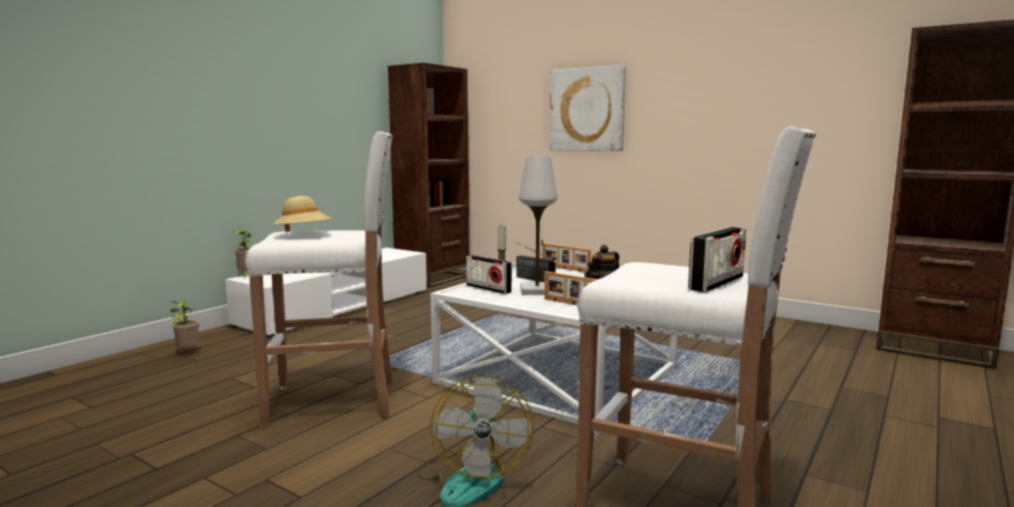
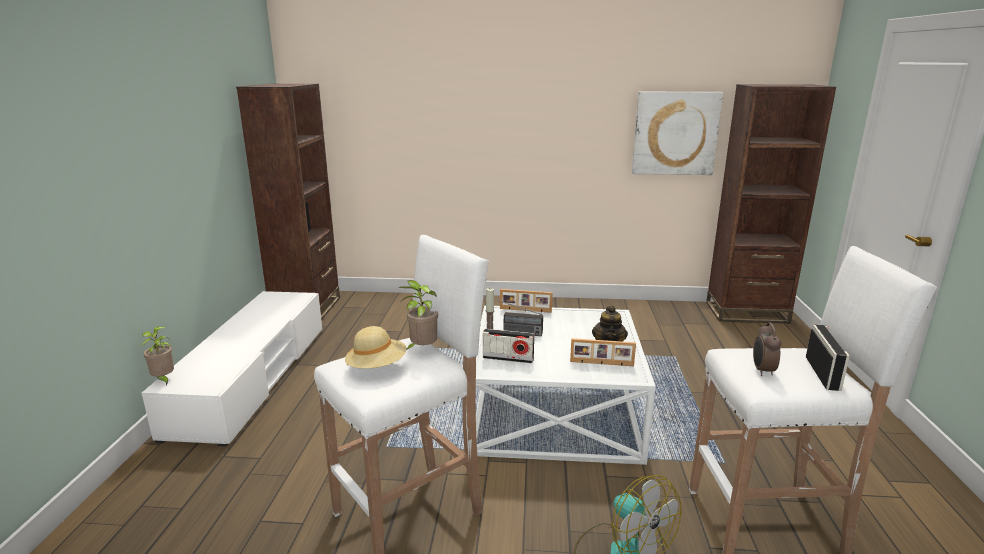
camera: 30 degrees left, 10 degrees up
(187, 353) = (152, 501): potted plant -> potted plant (422, 349)
(537, 291) = (548, 350): white table lamp -> none
(587, 109) = (458, 129): picture -> picture (675, 133)
(643, 274) = (762, 371): none -> alarm clock

